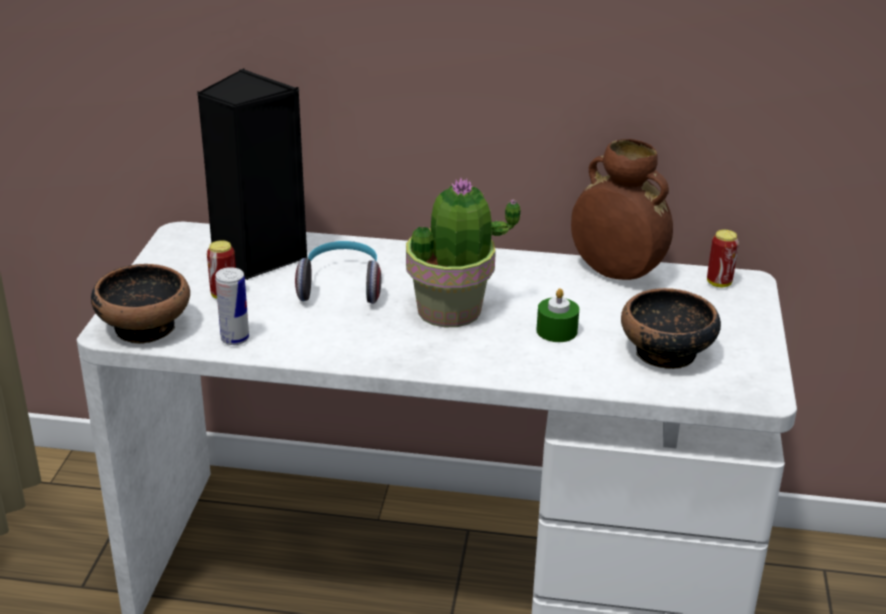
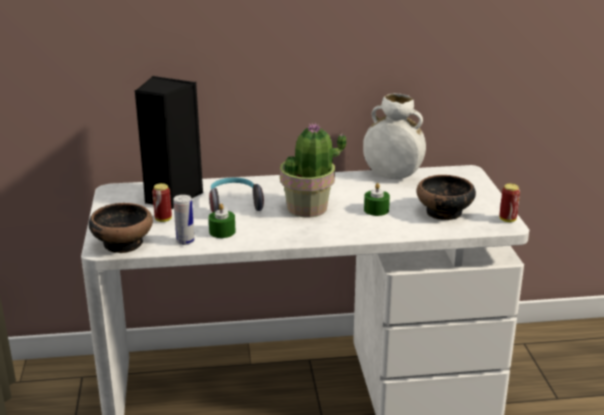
camera: 15 degrees left, 5 degrees down
(298, 331) = (222, 231): none -> green candle
(615, 273) = (392, 176): brown vase -> white vase
(719, 283) = (452, 174): can -> can (507, 219)

